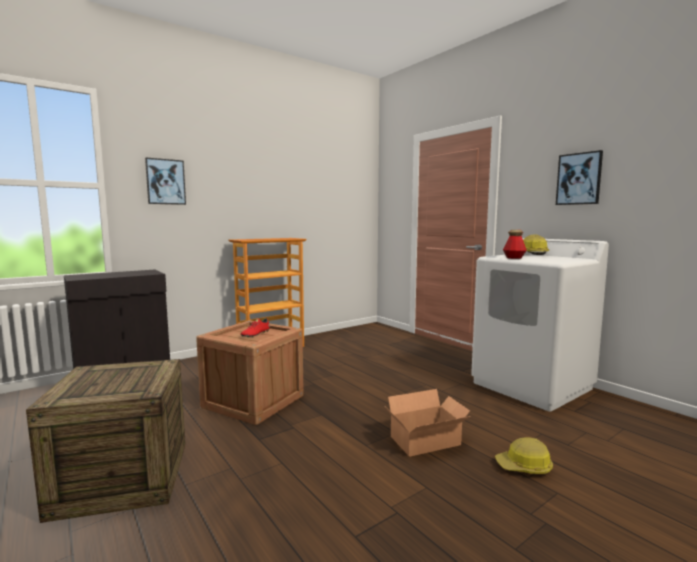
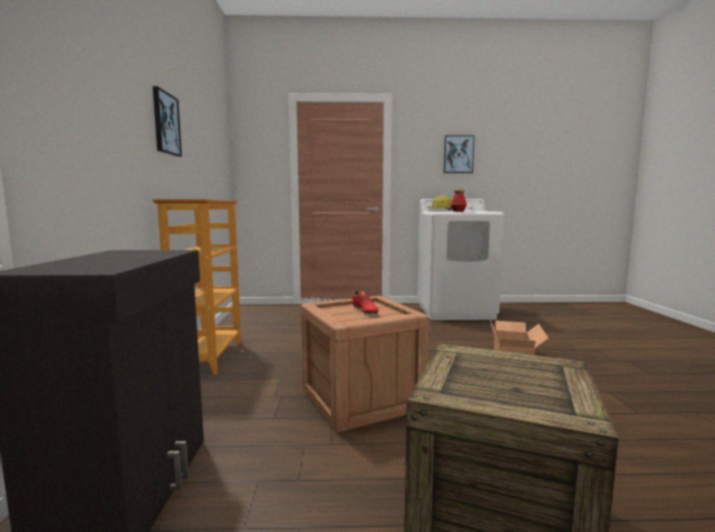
camera: 55 degrees left, 0 degrees up
(165, 182) = (76, 78): picture -> picture (165, 123)
(524, 467) = (563, 345): hard hat -> none

